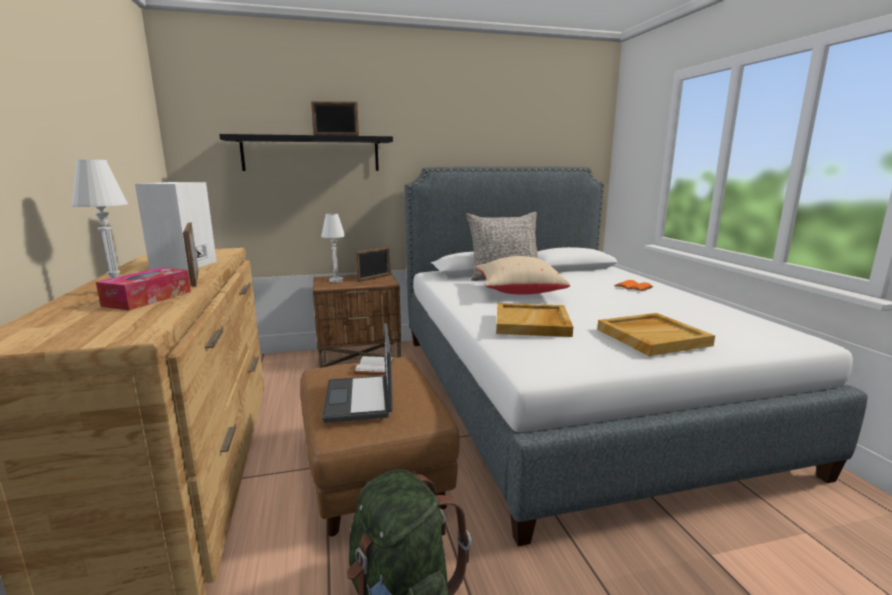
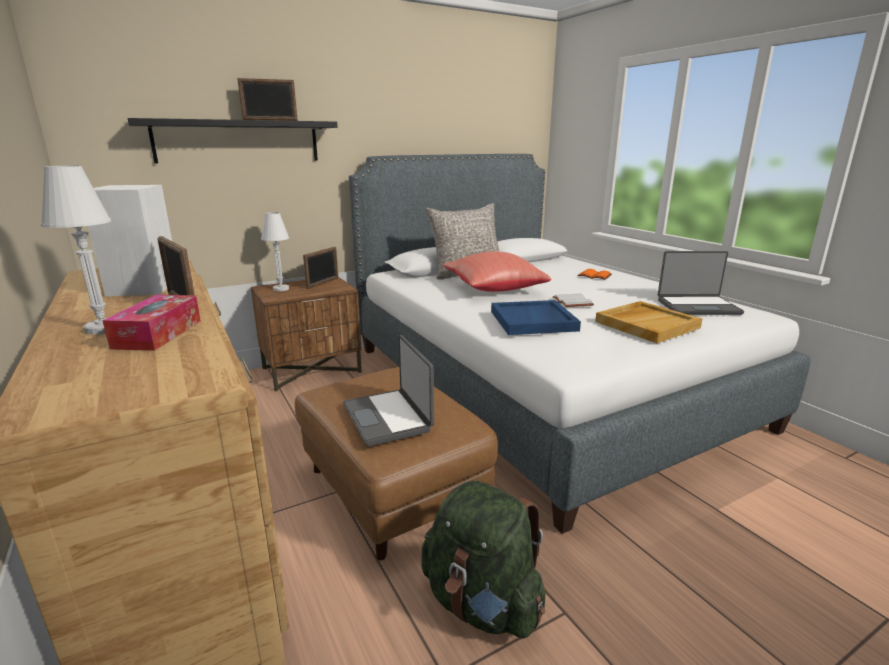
camera: 15 degrees left, 5 degrees up
(373, 366) = (377, 381): white book -> white book (571, 302)
(518, 292) = (493, 289): beige pillow -> red pillow
(532, 323) = (534, 321): beige tray -> blue tray
(728, 324) = (697, 306): none -> laptop

